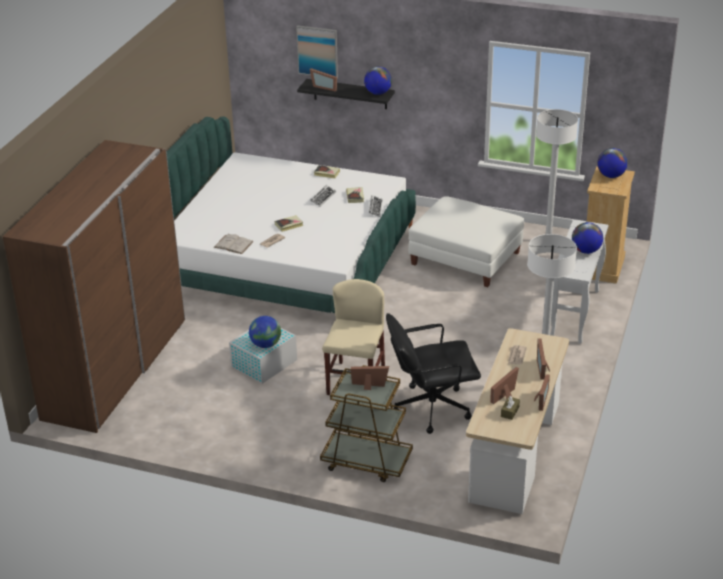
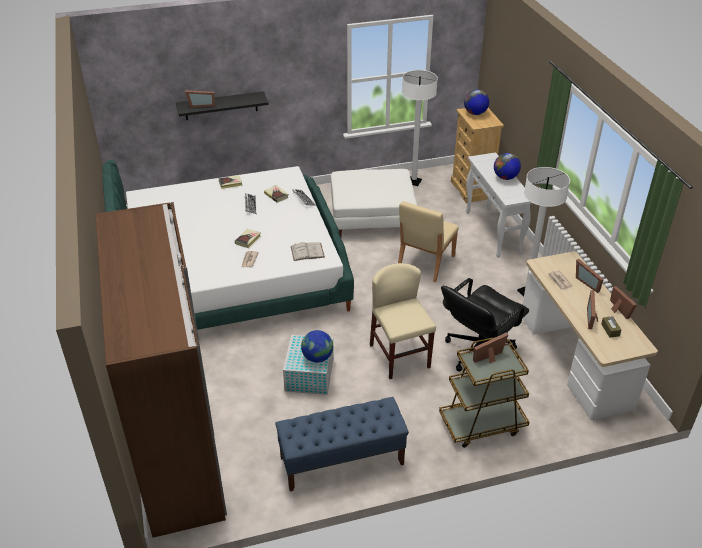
camera: 35 degrees left, 5 degrees up
(221, 434) = (341, 461): none -> blue bench
(233, 244) = (217, 276): white book -> white book (307, 252)
(317, 51) = (184, 73): picture -> none
(378, 93) = (253, 97): globe -> none
(471, 316) = (425, 262): none -> beige chair

